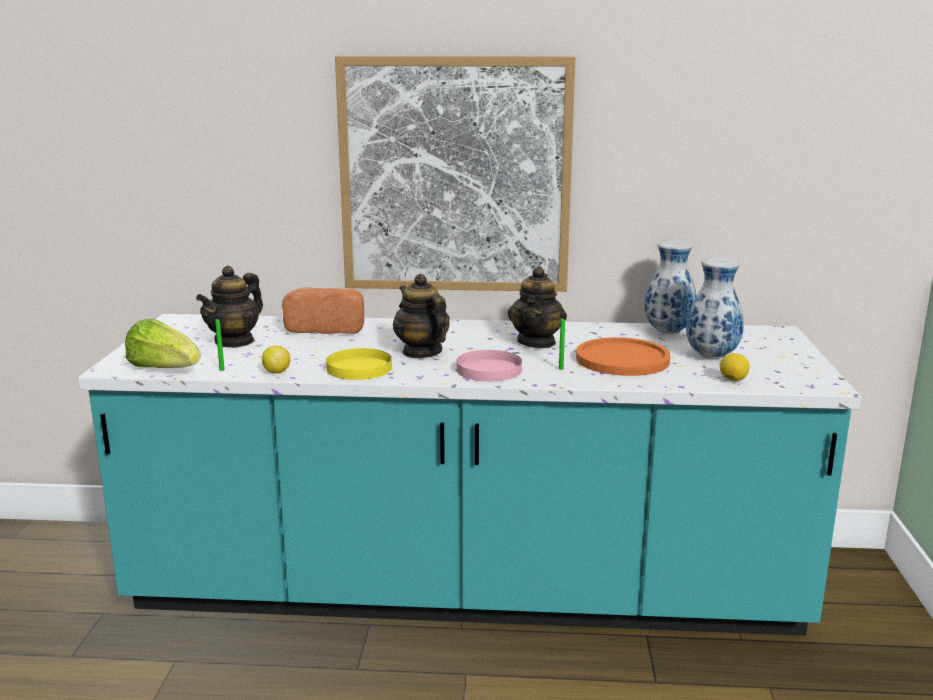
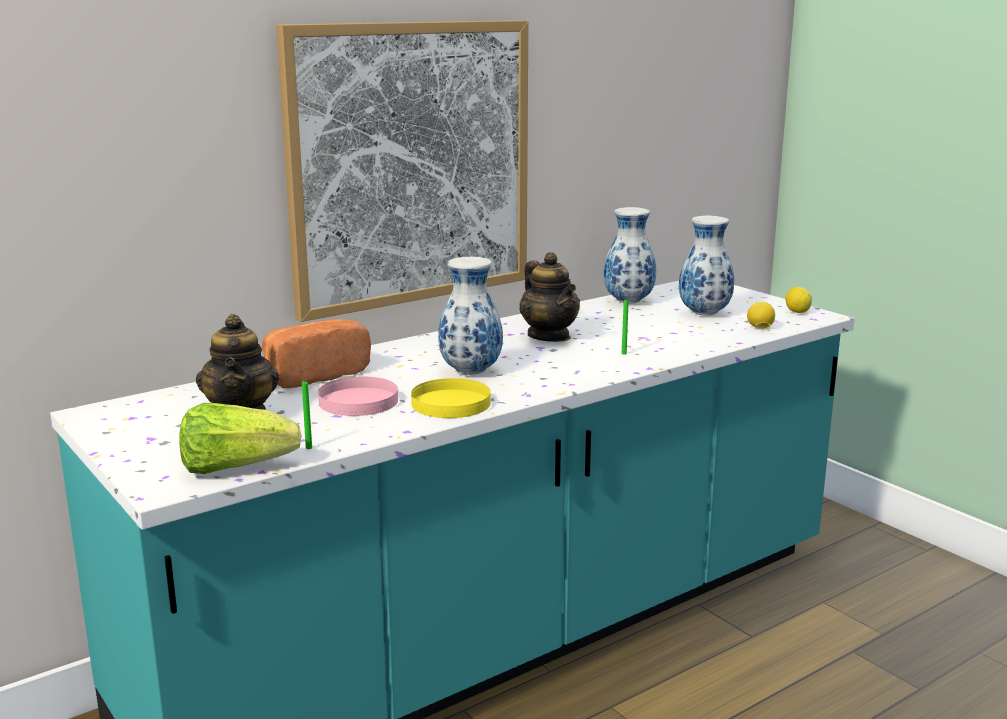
camera: 40 degrees left, 0 degrees up
(277, 372) = (376, 431): lemon -> lemon (797, 312)
(421, 352) = (471, 372): teapot -> vase
(488, 370) = (569, 371): pink plate -> pink plate (358, 401)
(622, 359) = (649, 333): orange plate -> none

